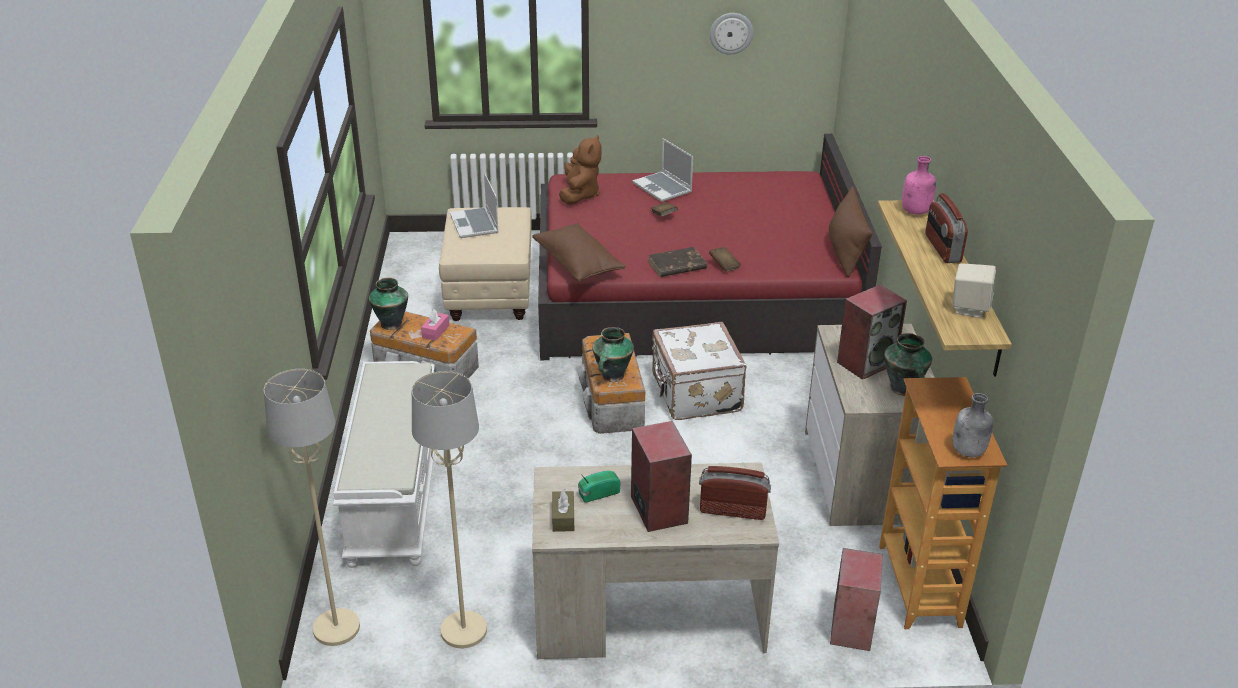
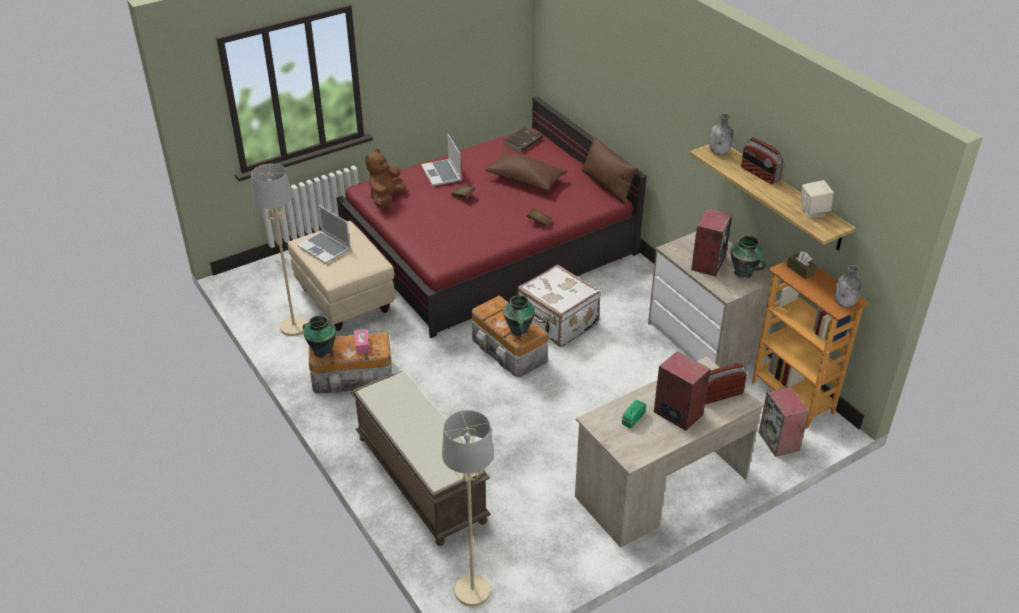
camera: 30 degrees left, 5 degrees up
(394, 492) = (419, 478): white bench -> brown bench
(463, 631) = (557, 552): beige floor lamp -> beige floor lamp (294, 327)
(563, 517) = (627, 444): brown tissue box -> brown tissue box (800, 270)
(578, 264) = (439, 255): brown pillow -> brown pillow (525, 180)
(579, 195) = (386, 198): brown plush toy -> brown plush toy turned 135 degrees counterclockwise
(663, 188) = (442, 174): laptop -> laptop turned 45 degrees clockwise
(676, 265) = (507, 233): brown book -> brown book (522, 142)
(731, 33) = (459, 40): wall clock -> none
(916, 212) = (719, 152): pink bottle -> grey bottle

